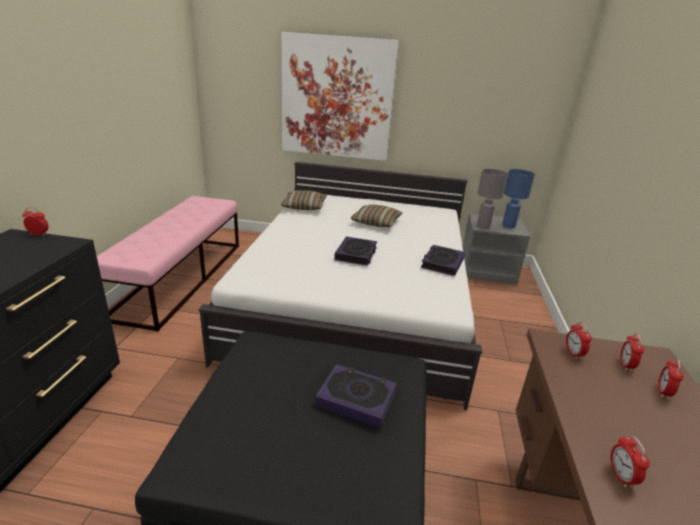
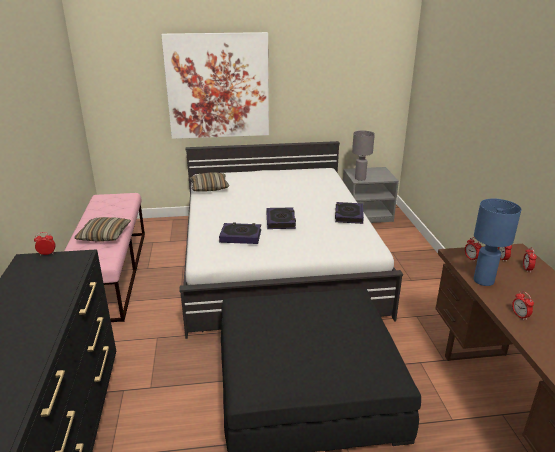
camera: 15 degrees left, 0 degrees up
(356, 398) = (340, 322): book -> book (240, 236)
(376, 222) = (278, 191): pillow -> pillow (104, 235)
(508, 226) = (379, 174): blue table lamp -> blue table lamp (483, 280)

